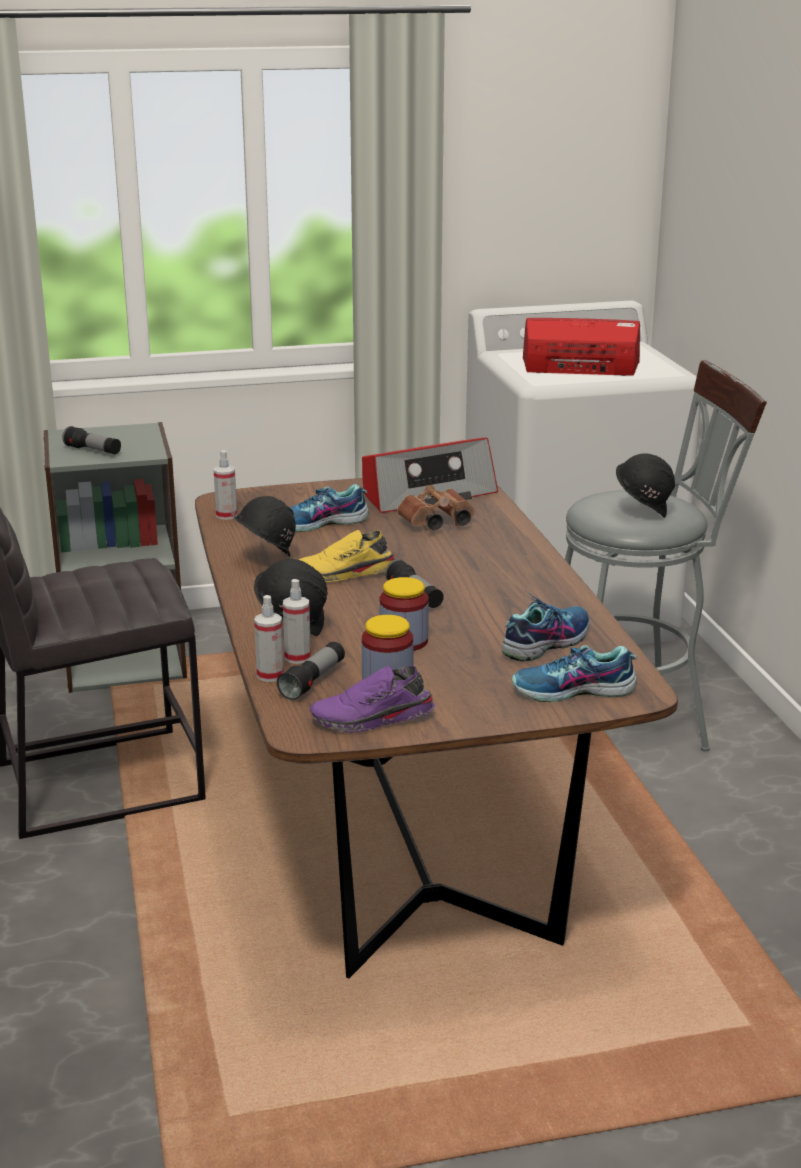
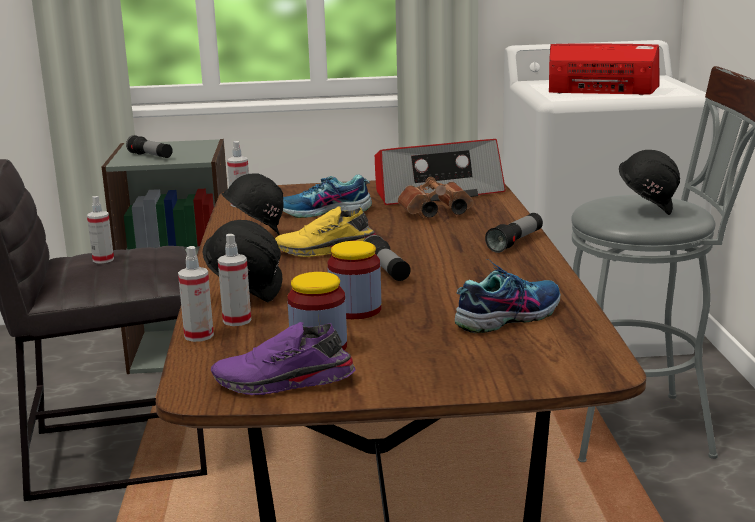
camera: 10 degrees right, 5 degrees down
(87, 581) = (103, 260): none -> spray bottle
(313, 681) = (240, 343): flashlight -> flashlight (515, 242)
(573, 691) = (523, 365): shoe -> none

